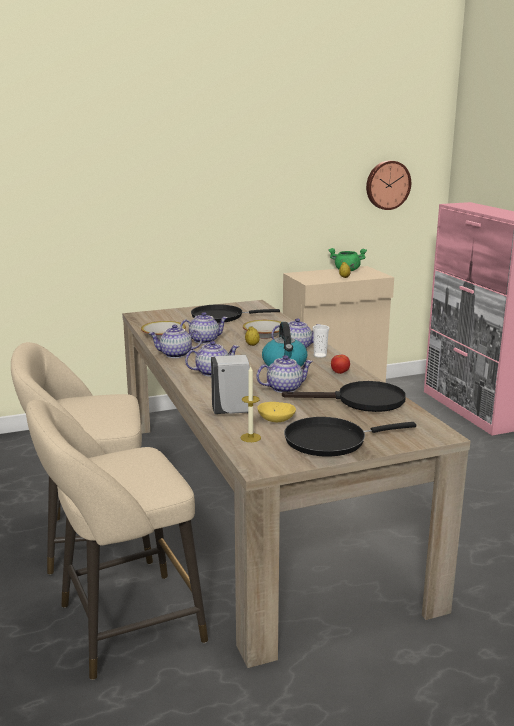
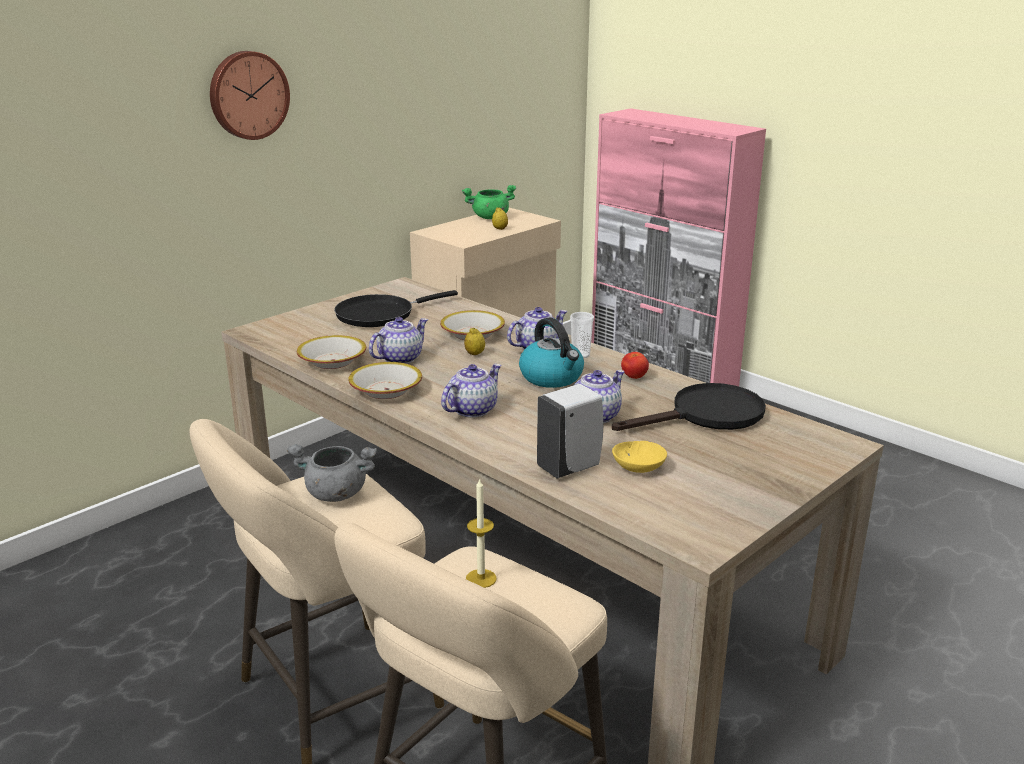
camera: 25 degrees left, 5 degrees up
(102, 404) = (335, 494): none -> grey cooking pot
(175, 355) = (386, 390): teapot -> bowl
(250, 437) = (639, 504): candle -> candle (481, 578)
(330, 441) = (739, 484): black frying pan -> none
(387, 185) = (522, 91): wall clock -> wall clock (247, 95)

